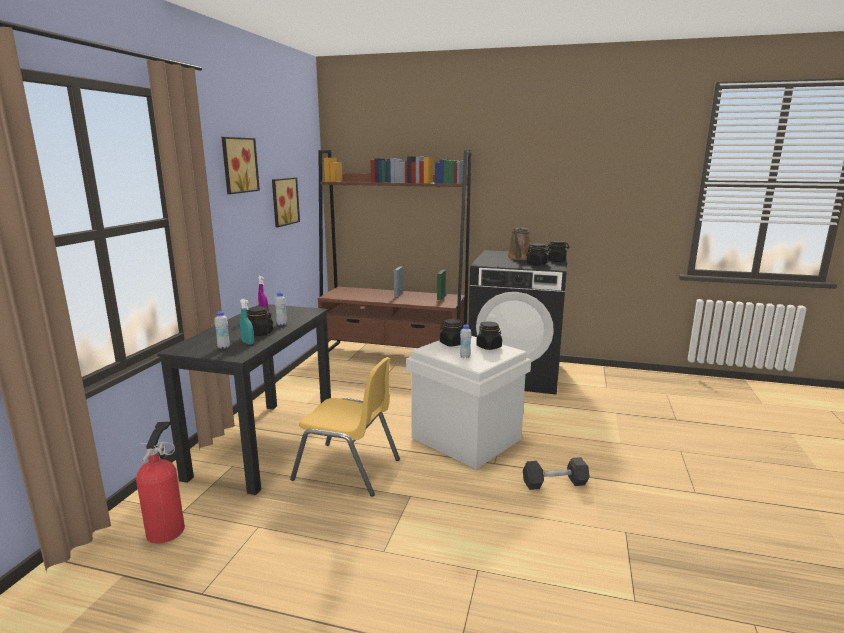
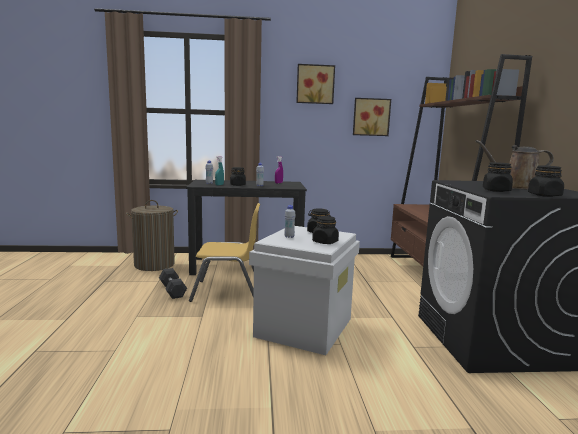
camera: 70 degrees right, 5 degrees down
(167, 528) = (154, 264): fire extinguisher -> laundry basket
(347, 469) = (227, 292): yellow chair -> yellow chair turned 90 degrees counterclockwise
(554, 483) = (247, 380): grey dumbbell -> grey dumbbell (172, 290)

